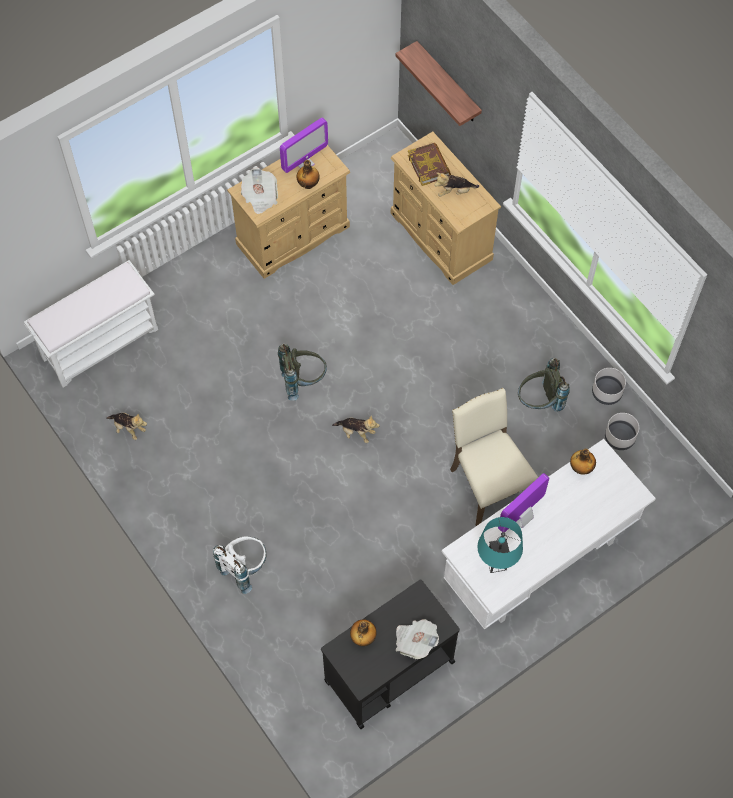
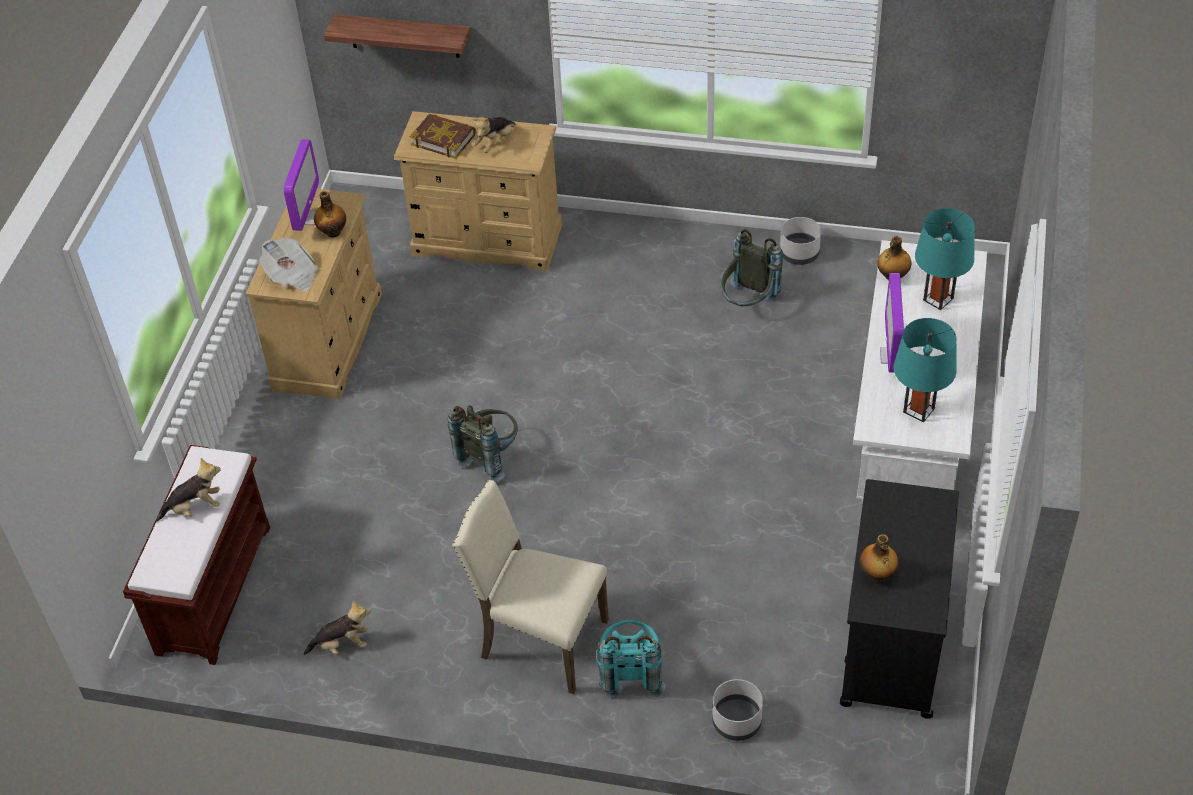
camera: 40 degrees left, 15 degrees down
(101, 342) = (214, 588): white bench -> brown bench
(244, 567) = (630, 672): white backpack -> turquoise backpack
(356, 433) = (601, 460): plush toy -> plush toy (195, 508)
(415, 641) = (931, 536): newspaper -> none
(487, 485) = (785, 406): beige chair -> beige chair (540, 640)
(589, 504) = (938, 299): none -> turquoise table lamp
(620, 438) = (856, 280): grey planter -> grey planter (737, 722)

